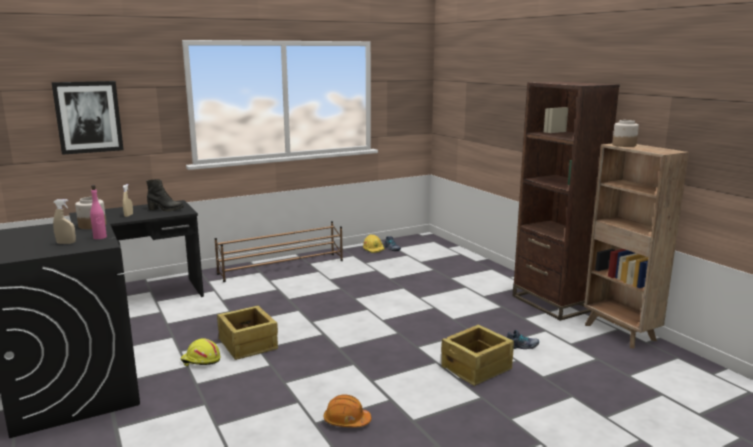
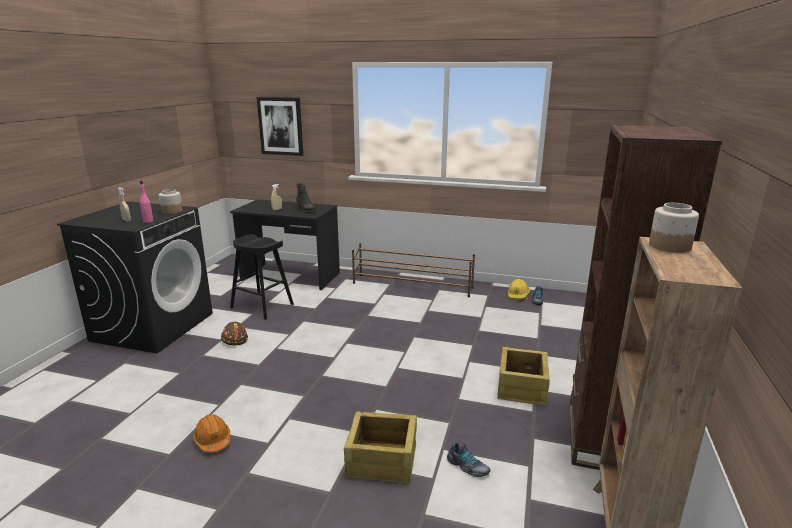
camera: 45 degrees right, 5 degrees up
(169, 328) = (262, 306): none -> black stool
(200, 360) = (233, 339): yellow hard hat -> brown hard hat
(247, 345) = (276, 341): crate -> crate (521, 387)

